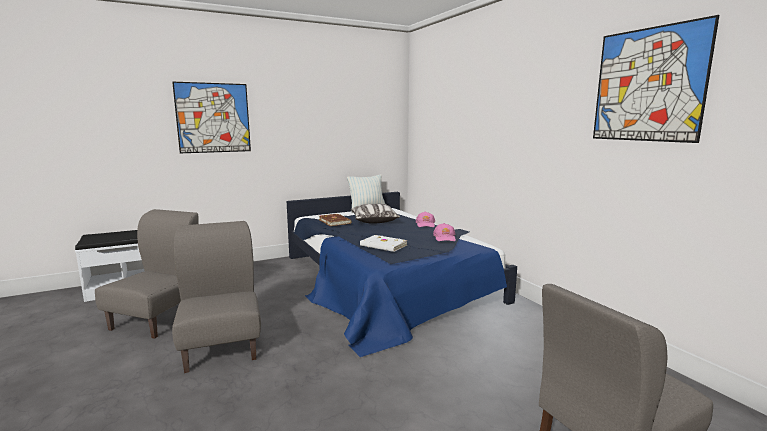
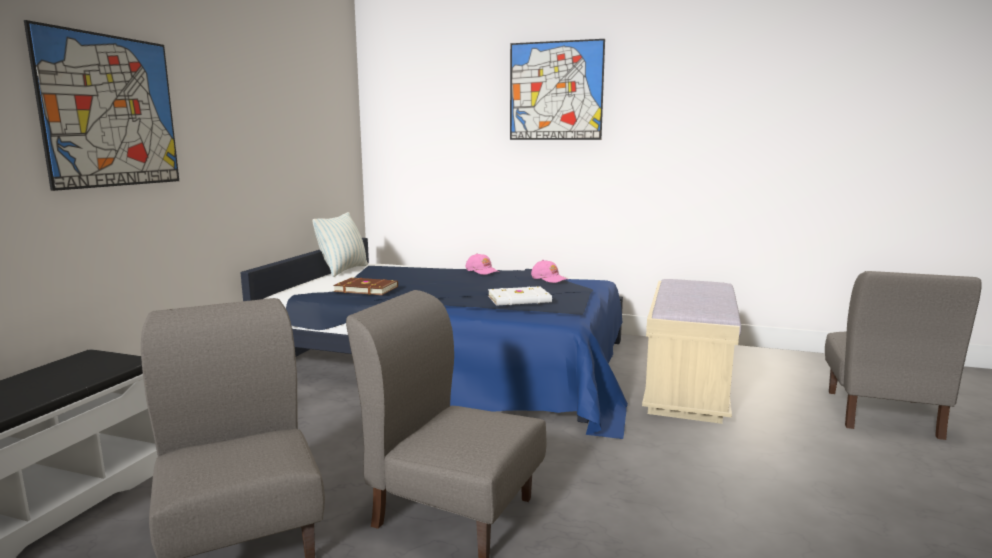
camera: 45 degrees left, 0 degrees up
(373, 221) = (408, 279): pillow -> none
(477, 351) = (686, 390): none -> beige bench
(648, 85) = (762, 89): picture -> picture (555, 91)

